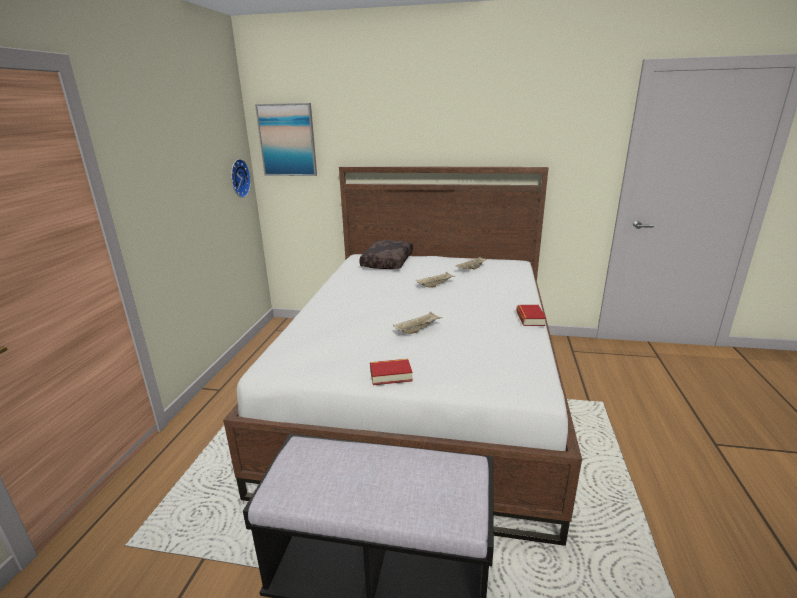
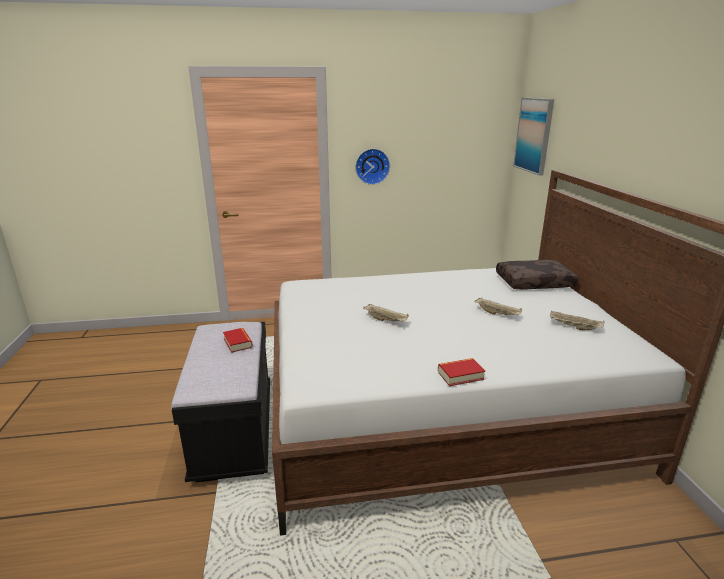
camera: 70 degrees right, 0 degrees up
(238, 178) = (482, 163): wall clock -> wall clock (372, 166)
(390, 375) = (303, 321): book -> book (238, 343)

